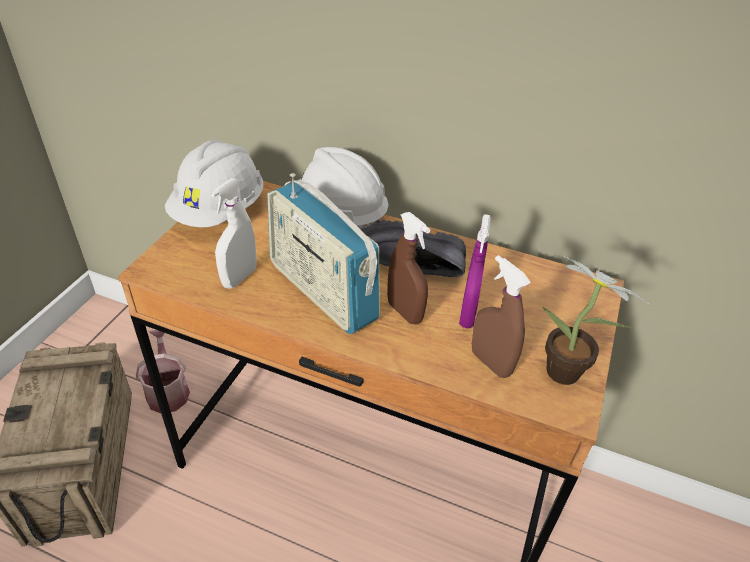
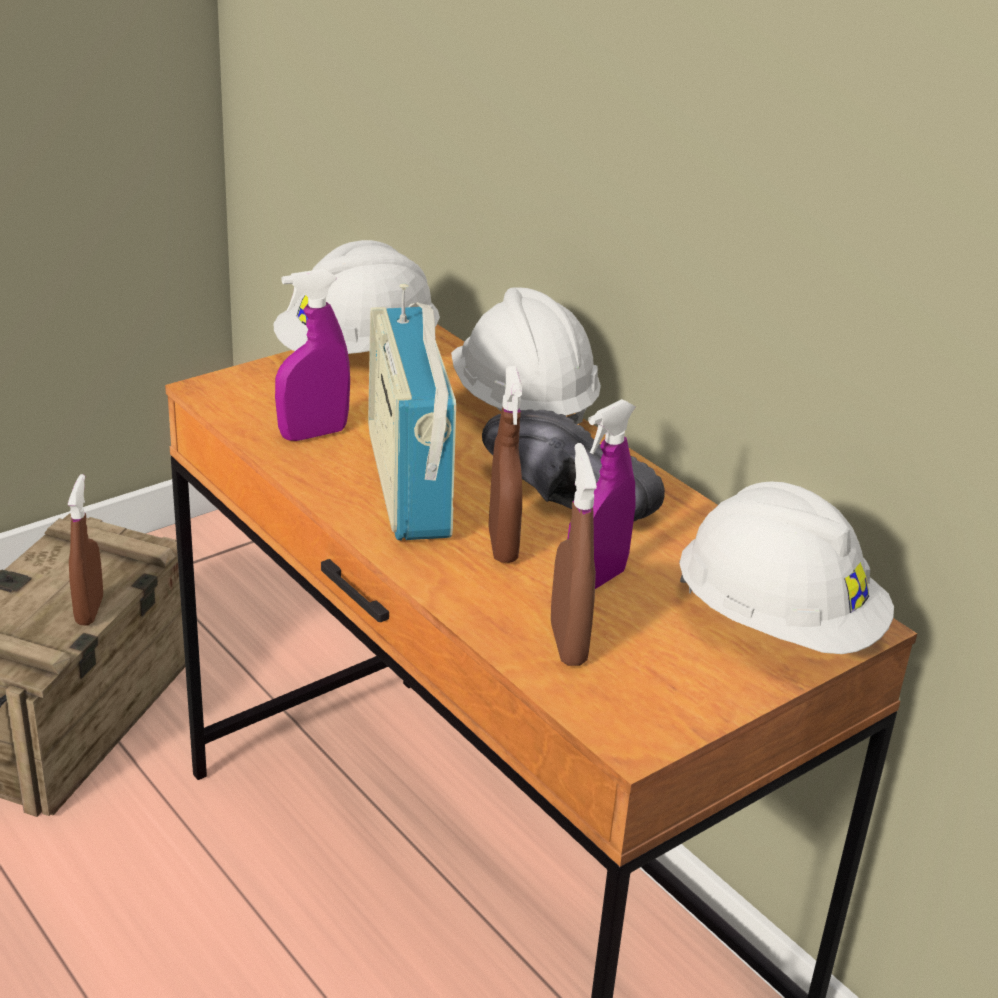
camera: 30 degrees right, 10 degrees down
(85, 411) = (89, 611): none -> brown spray bottle
(167, 390) = (248, 670): watering can -> none
(239, 277) = (313, 434): white spray bottle -> purple spray bottle
(567, 303) = (777, 624): none -> white hard hat
(567, 376) = (671, 701): potted plant -> none

